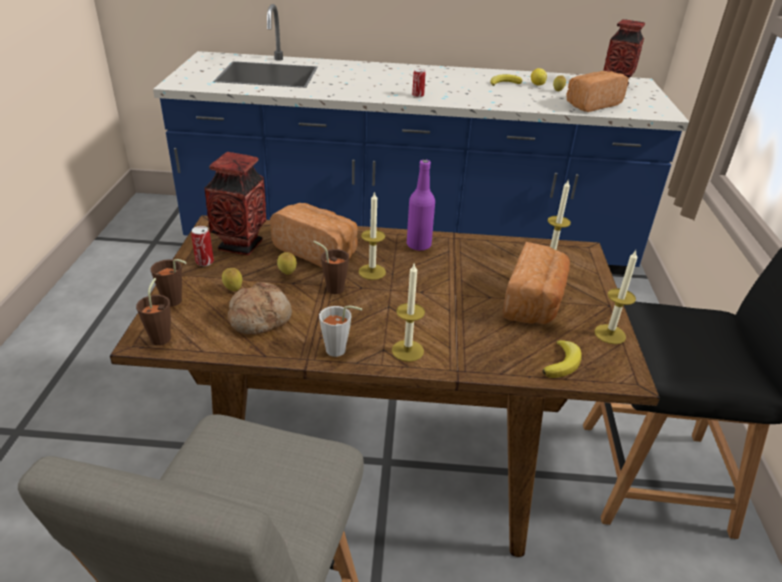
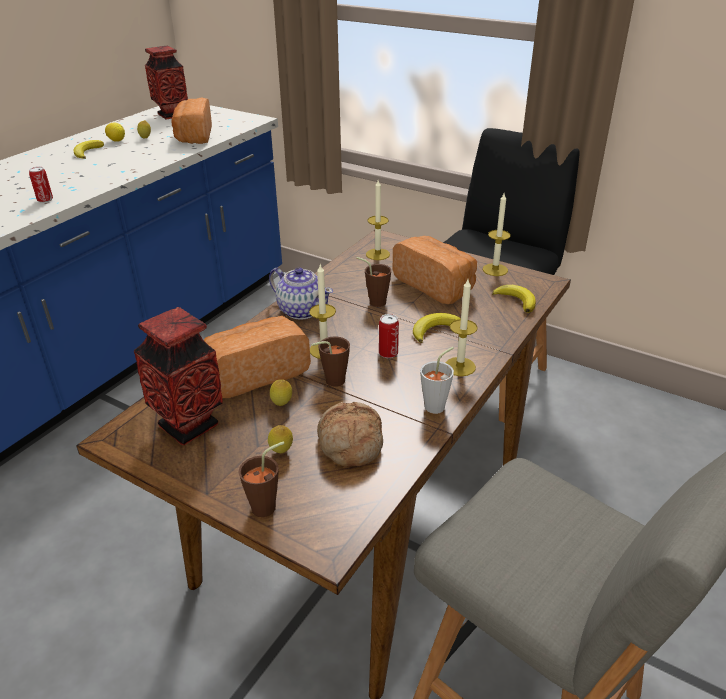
camera: 60 degrees left, 0 degrees up
(162, 335) = (330, 529): brown cup -> brown cup (374, 301)
(205, 262) = (199, 463): can -> can (388, 353)
(418, 245) = (302, 310): purple bottle -> teapot
(454, 321) = (434, 329): none -> banana

